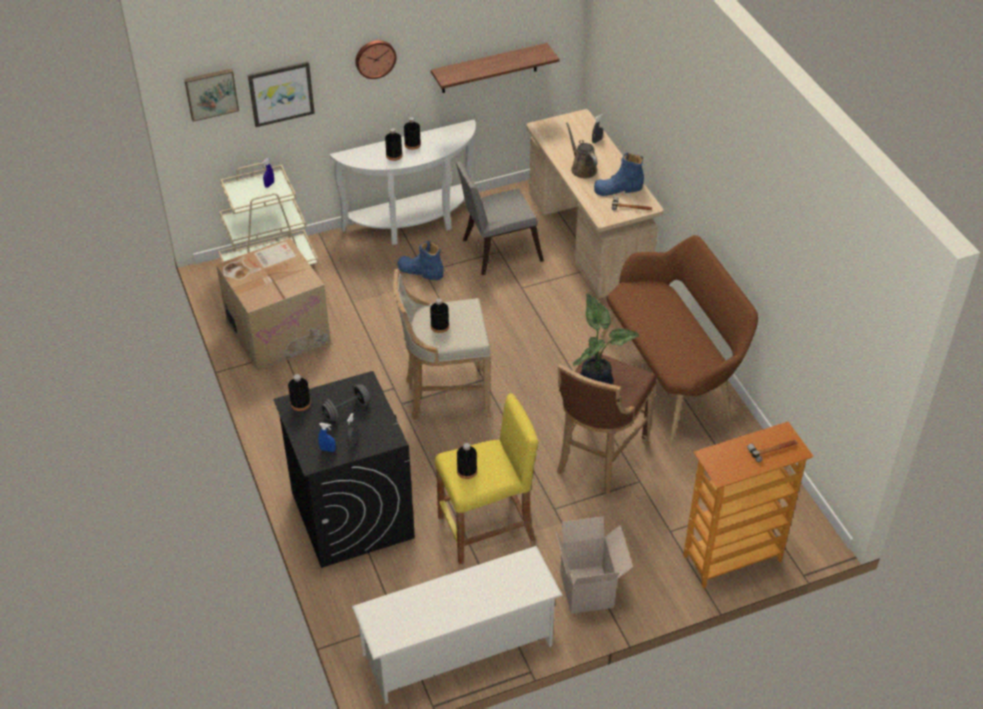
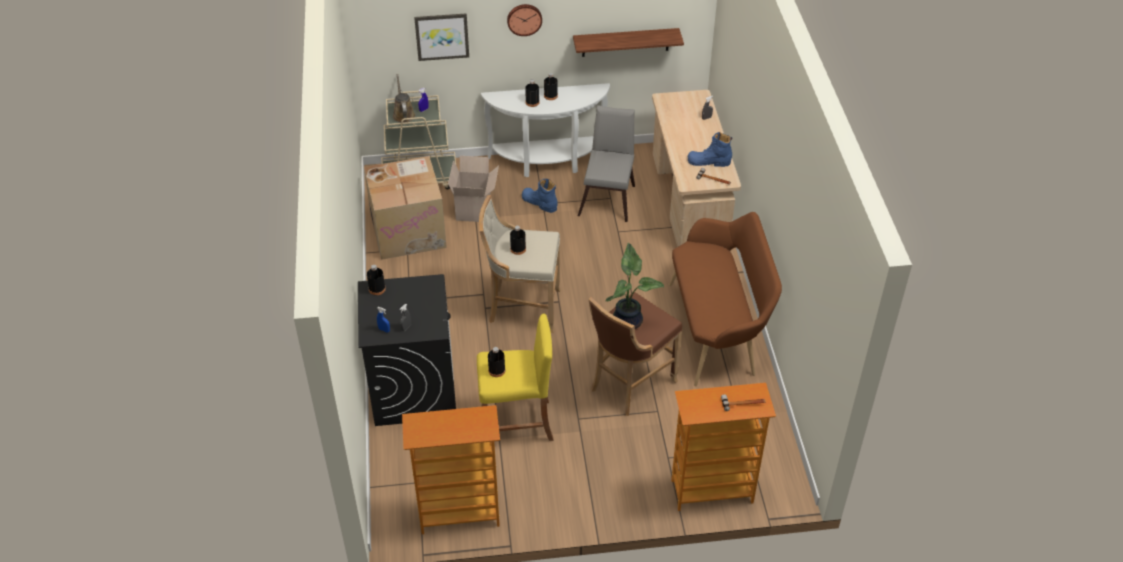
camera: 15 degrees right, 0 degrees up
(211, 93) = (383, 27): picture -> none
(346, 410) = (410, 301): grey dumbbell -> none
(458, 649) = (459, 515): white shoe rack -> bookcase
(497, 251) = (608, 197): grey chair -> grey chair turned 105 degrees clockwise
(582, 168) = (685, 139): brown watering can -> brown watering can (403, 114)
(589, 590) = (582, 491): cardboard box -> cardboard box (474, 210)

